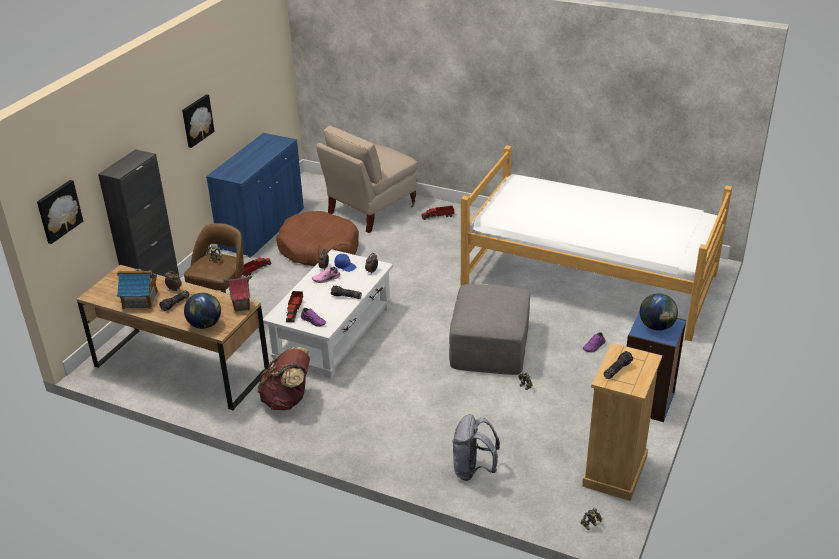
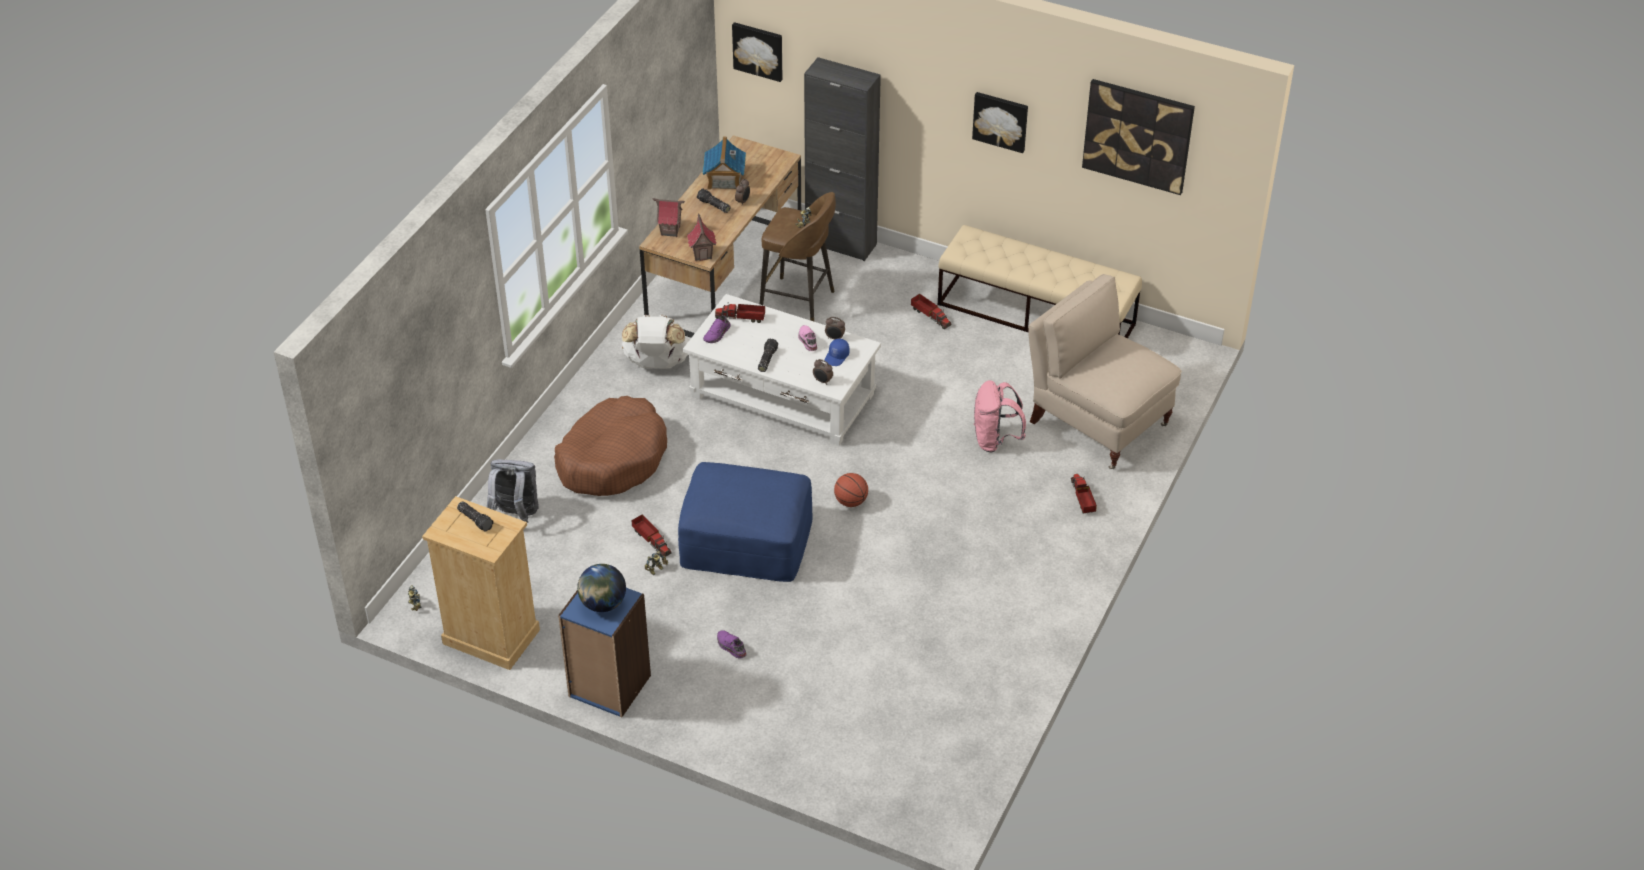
camera: 90 degrees right, 10 degrees up
(205, 325) = (670, 231): globe -> toy house
(251, 64) = (1138, 135): none -> picture
(262, 229) = (1036, 314): blue cabinet -> beige bench
(288, 400) = (657, 363): brown backpack -> white backpack
(319, 249) = (982, 373): brown dog bed -> brown dog bed (612, 458)
(386, 245) = (995, 440): none -> pink backpack
(446, 300) = (851, 501): none -> basketball
(490, 344) = (745, 541): grey ottoman -> blue ottoman
(494, 390) = (651, 540): none -> toy truck
(589, 280) = (896, 662): bed -> none

